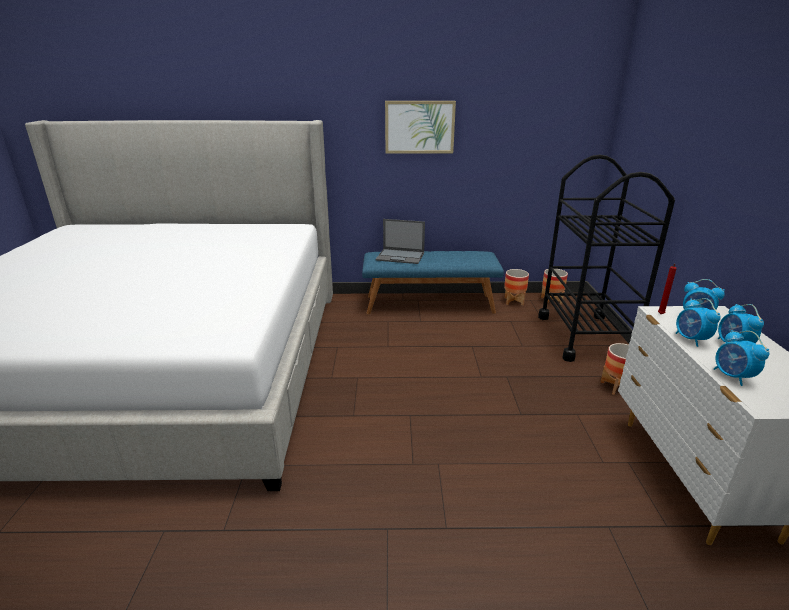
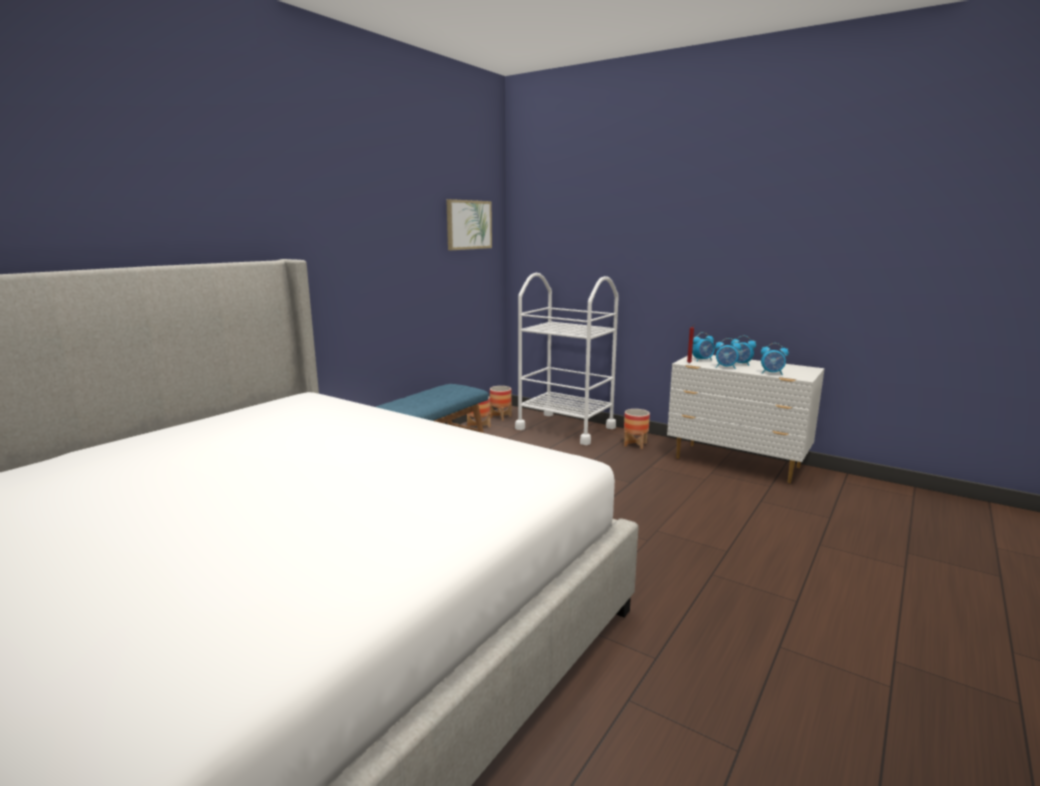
camera: 55 degrees left, 10 degrees down
(401, 256) = (395, 407): laptop -> none
(419, 127) = (379, 262): picture -> picture (468, 225)
(585, 336) = (565, 428): black cart -> white cart

